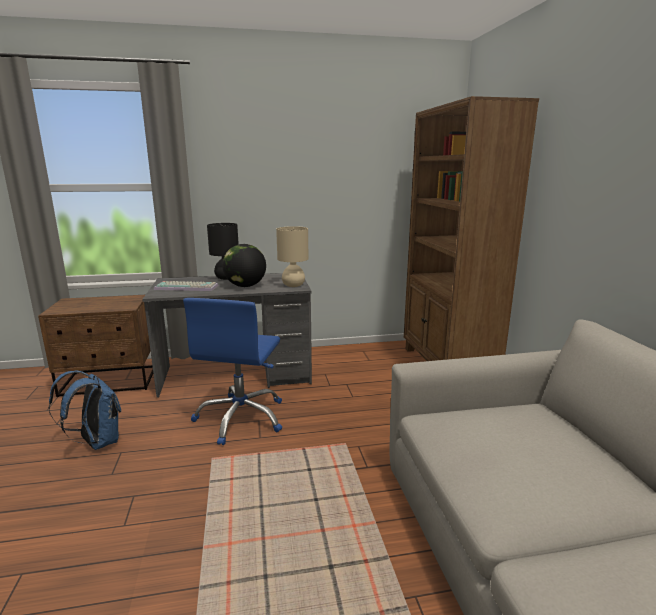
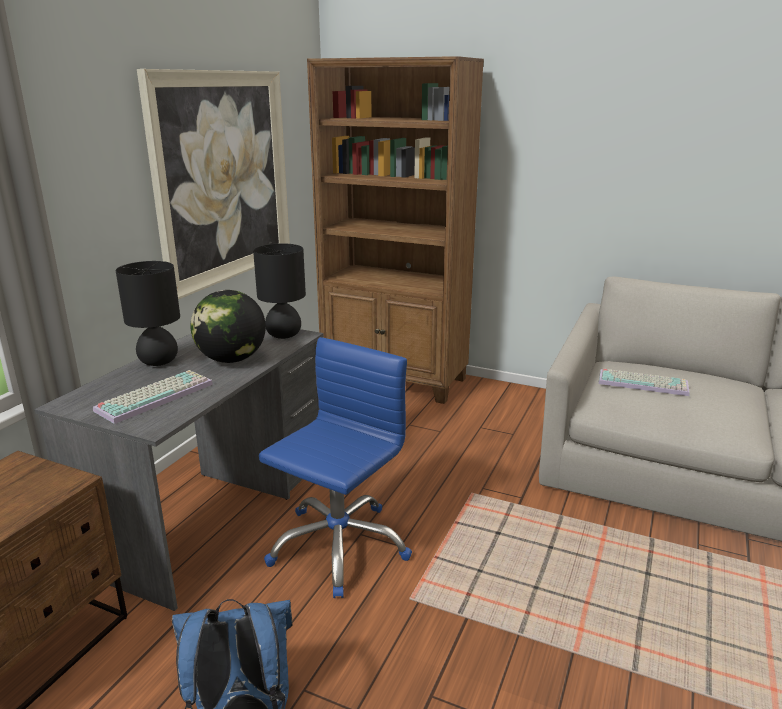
camera: 55 degrees left, 5 degrees up
(241, 418) = (338, 546): blue office chair -> blue office chair turned 105 degrees counterclockwise
(293, 285) = (284, 335): beige table lamp -> black table lamp
(337, 190) = (223, 177): none -> picture
(511, 427) = (644, 383): none -> keyboard

